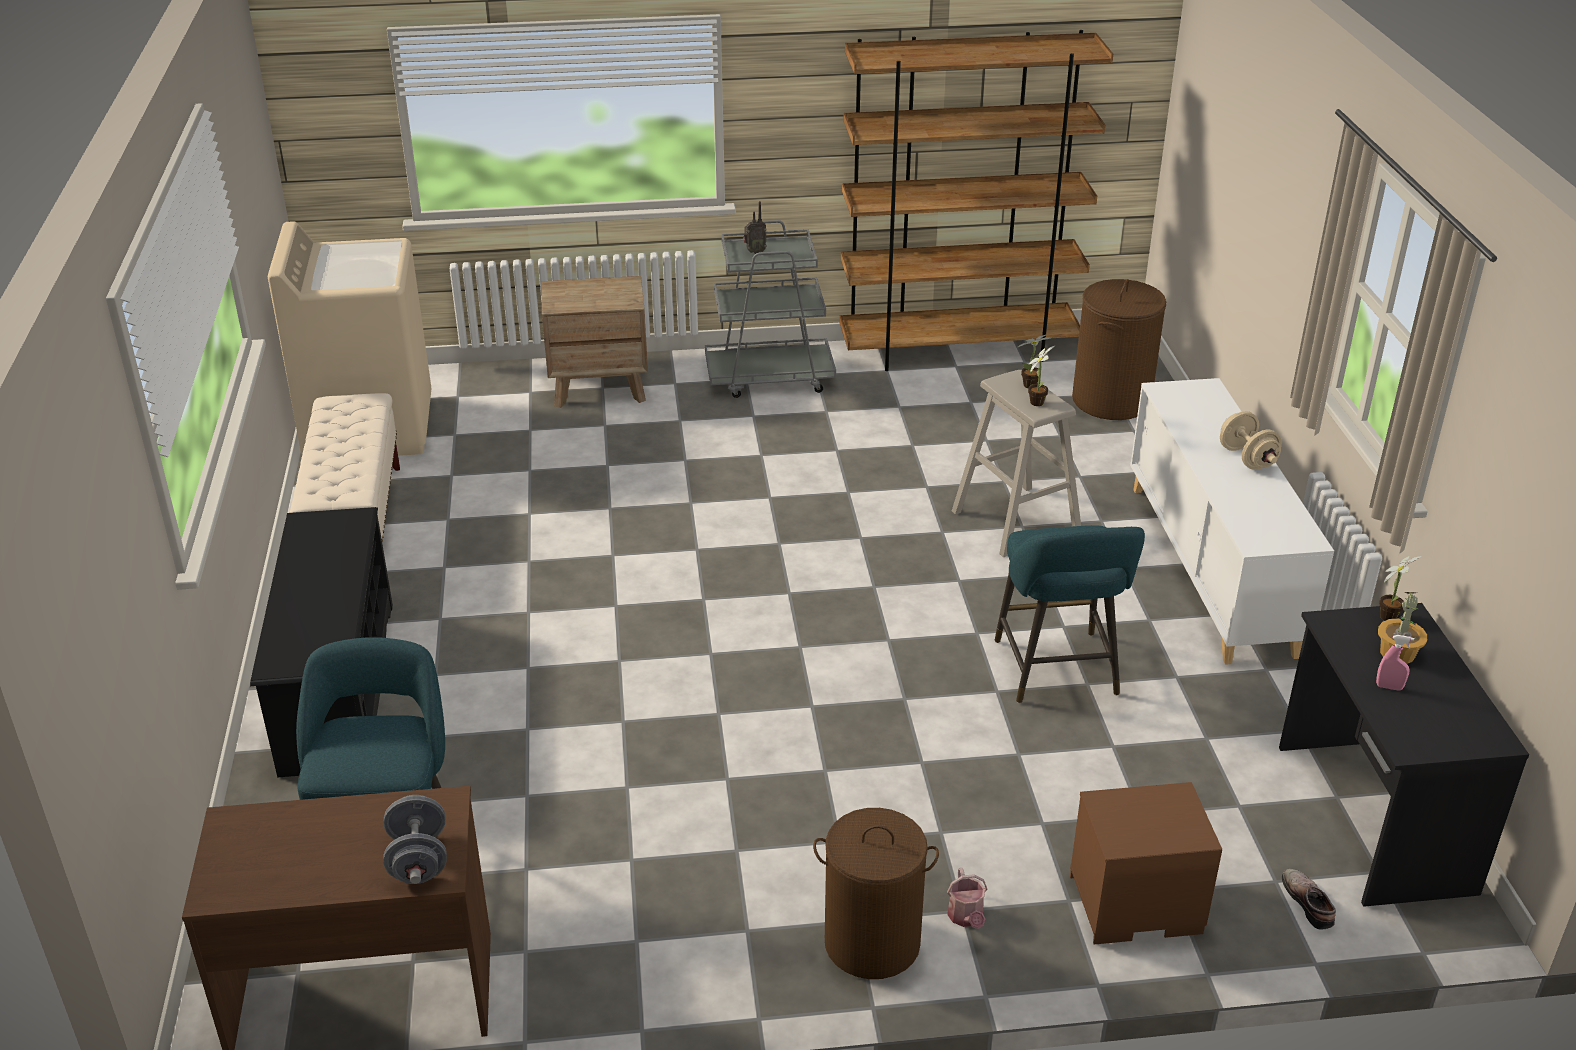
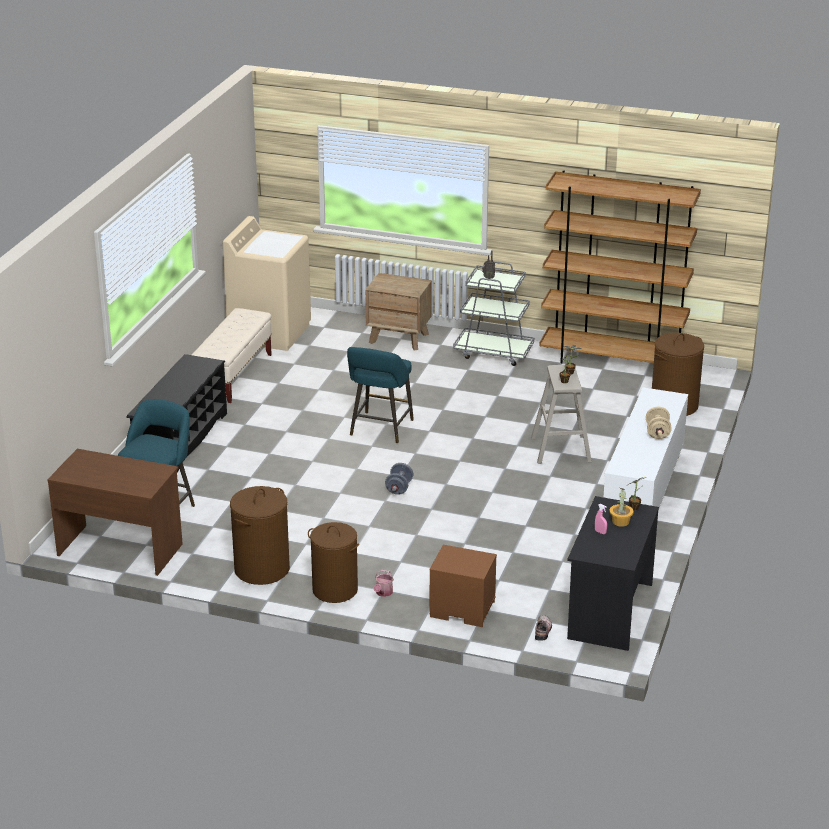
camera: 25 degrees right, 5 degrees down
(418, 860) = (141, 484): grey dumbbell -> grey dumbbell (399, 488)
(695, 942) = (262, 569): none -> brown laundry basket
(1057, 673) = (515, 518): turquoise stool -> turquoise stool (380, 429)

